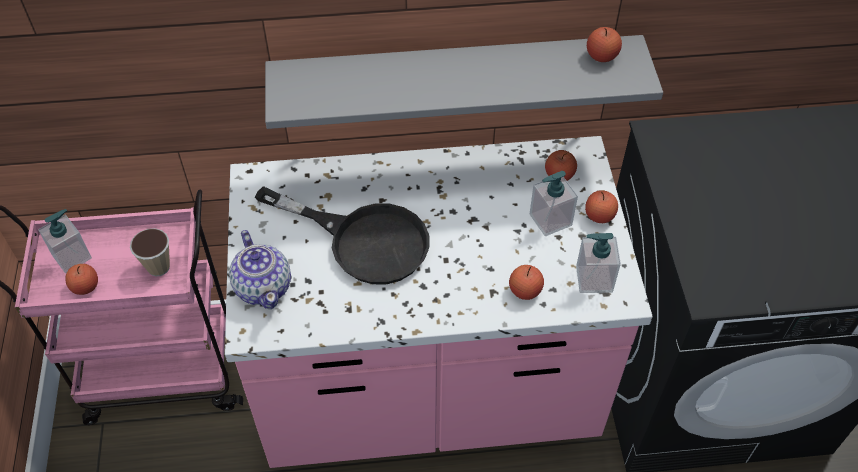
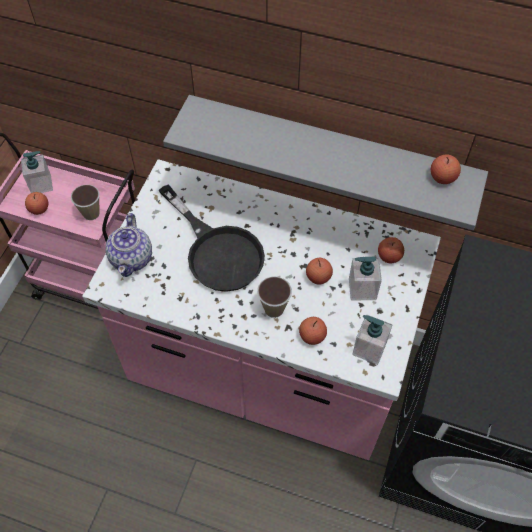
camera: 25 degrees right, 5 degrees up
(465, 278) = (274, 309): none -> cup
(599, 216) = (402, 300): apple -> apple (318, 277)

